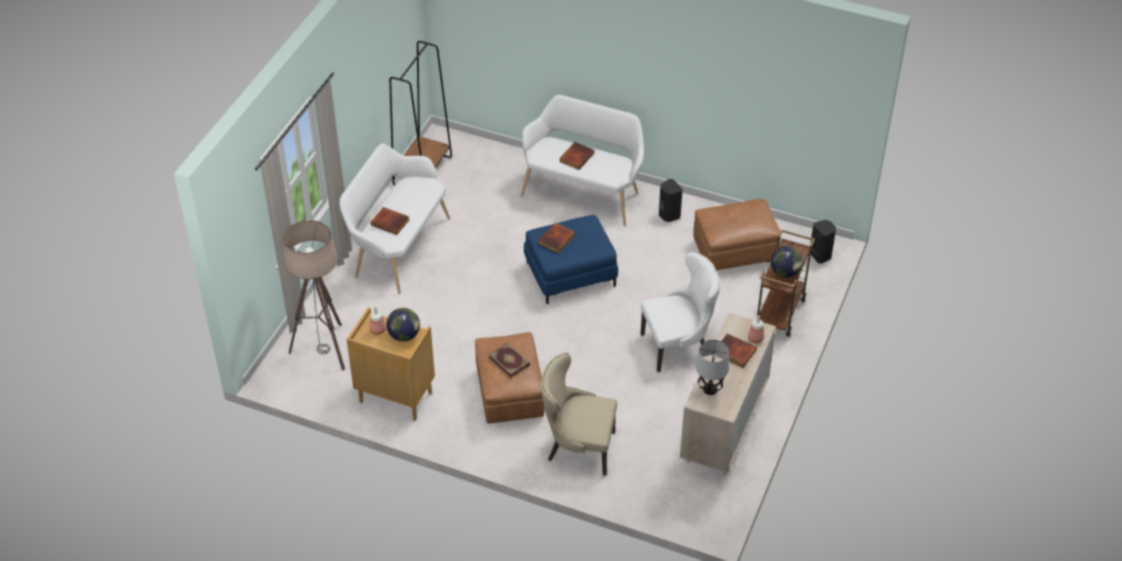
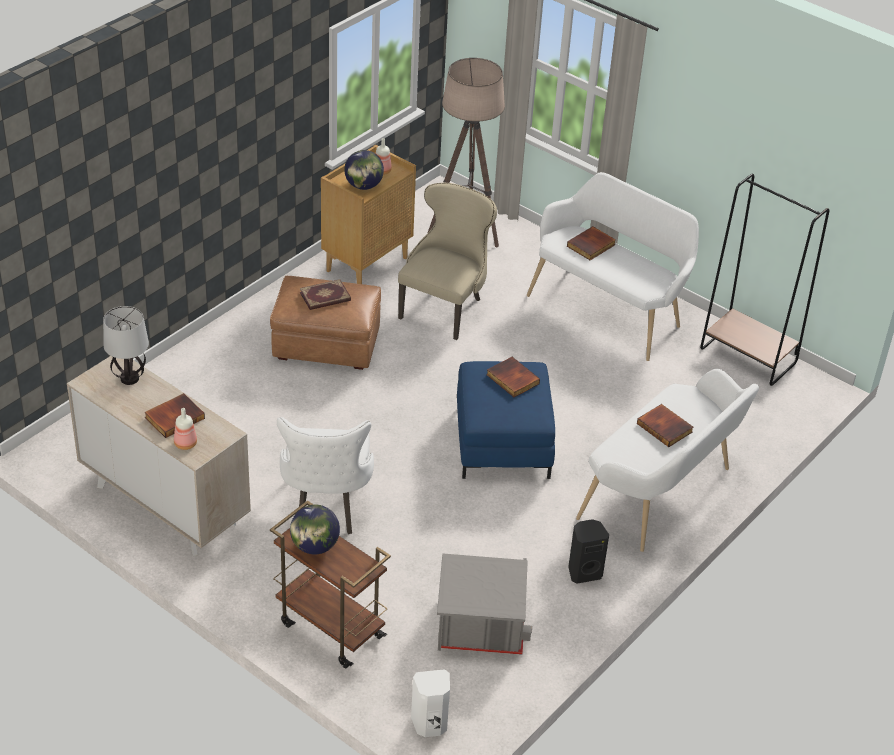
camera: 105 degrees right, 5 degrees down
(578, 448) = (214, 377): beige chair -> beige chair (445, 308)
(734, 251) = (480, 622): brown ottoman -> grey storage box
(821, 255) = (430, 725): black speaker -> white speaker

